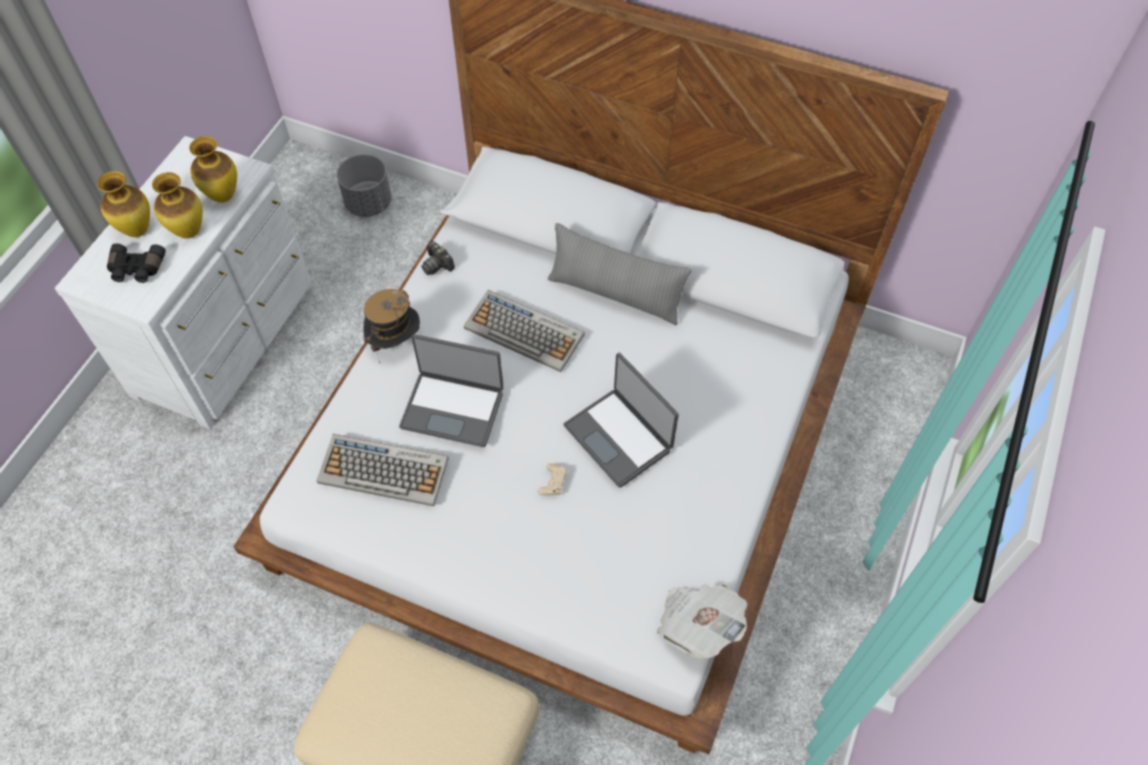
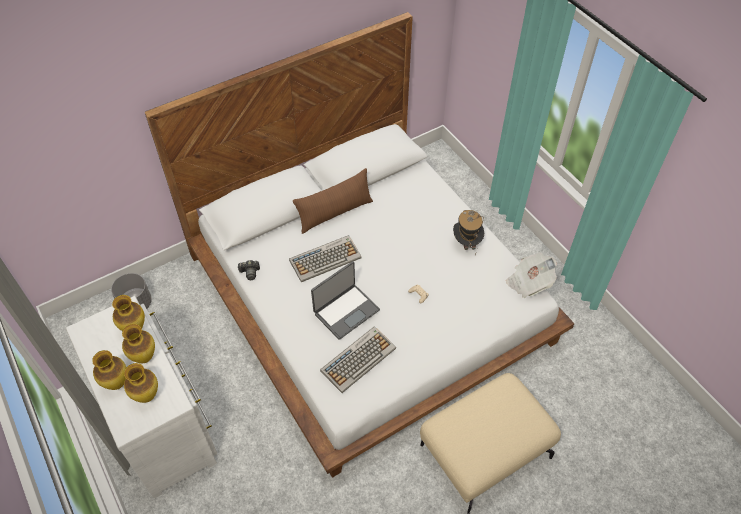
camera: 55 degrees left, 5 degrees down
(136, 269) = (147, 396): black binoculars -> vase
(395, 342) = (282, 316): hat -> hat (466, 243)
(615, 294) = (335, 213): grey pillow -> brown pillow
(619, 437) = (415, 256): laptop -> none

